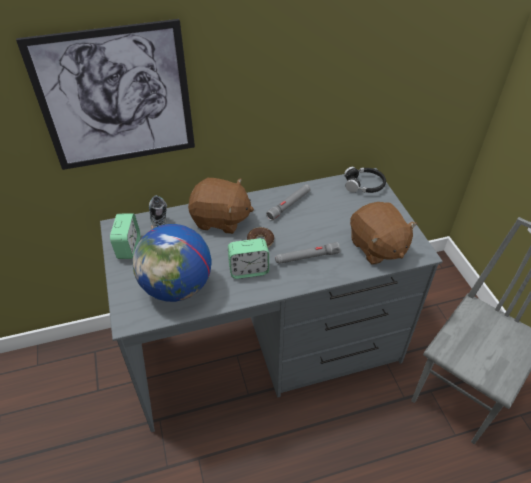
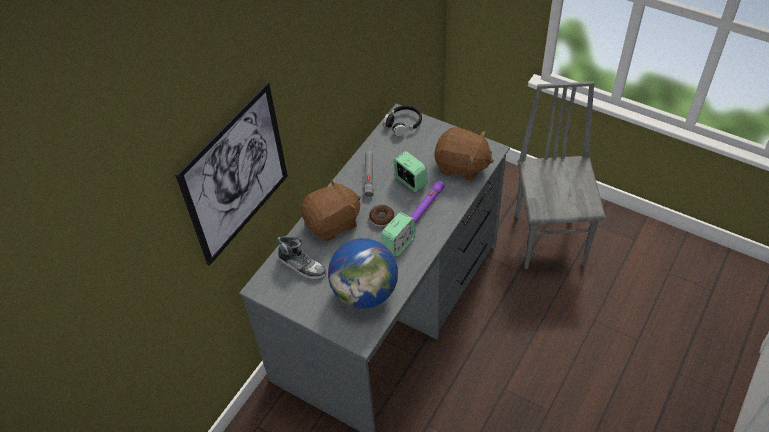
camera: 40 degrees left, 5 degrees up
(129, 248) = (292, 294): alarm clock -> alarm clock (410, 181)
(307, 257) = (425, 206): grey flashlight -> purple flashlight

